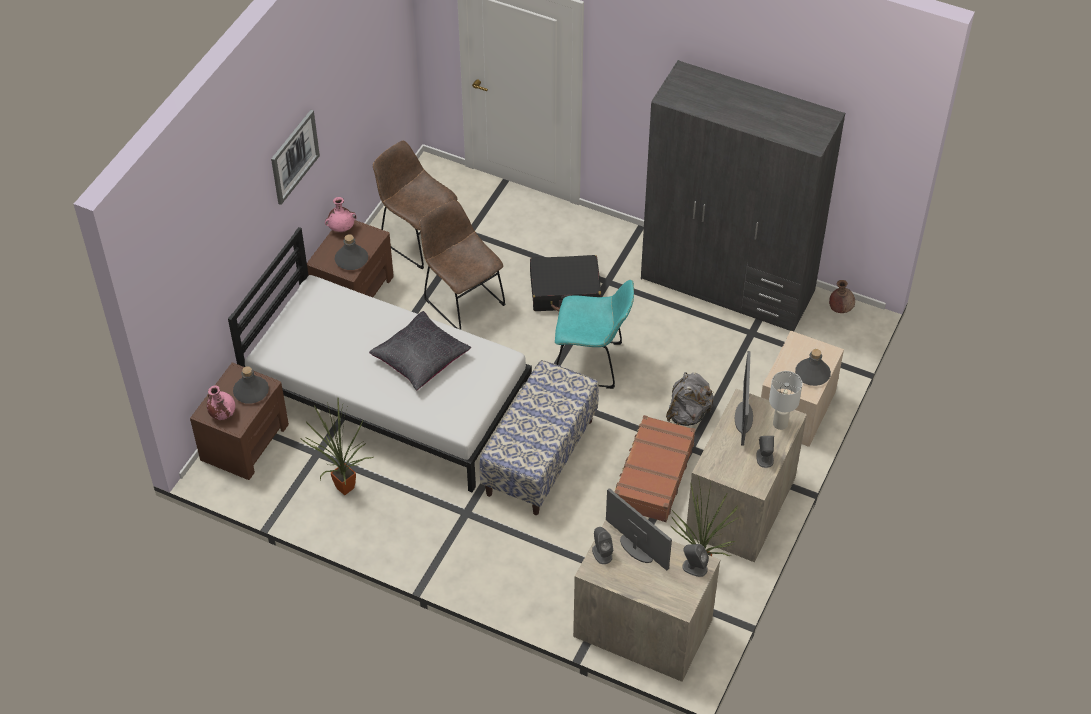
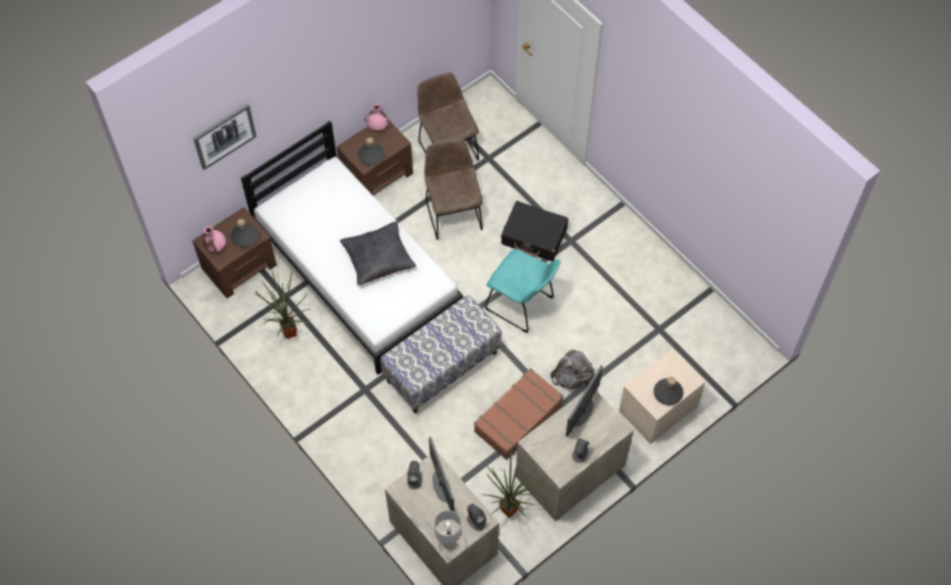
camera: 25 degrees right, 10 degrees up
(294, 156) = (333, 70): picture -> picture (224, 136)
(727, 285) = (663, 281): grey wardrobe -> none
(780, 423) = (608, 429): white table lamp -> white table lamp (449, 543)
(840, 308) = (742, 336): brown vase -> none

